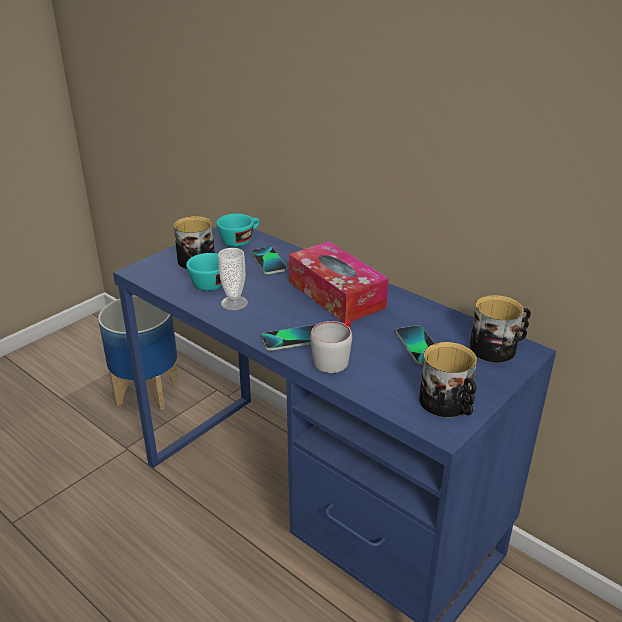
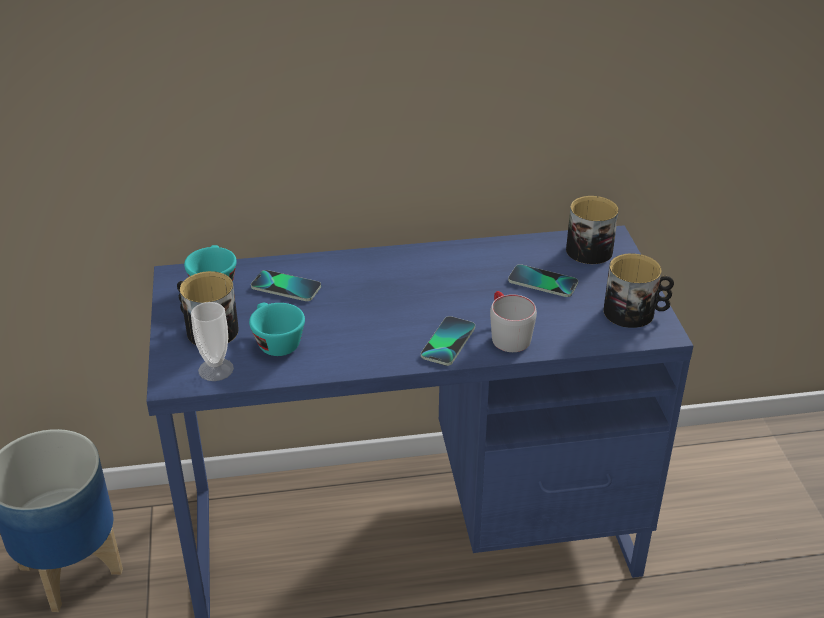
camera: 50 degrees left, 5 degrees up
(234, 303) = (337, 346): cup -> cup (216, 369)
(336, 294) = (405, 280): tissue box -> none

